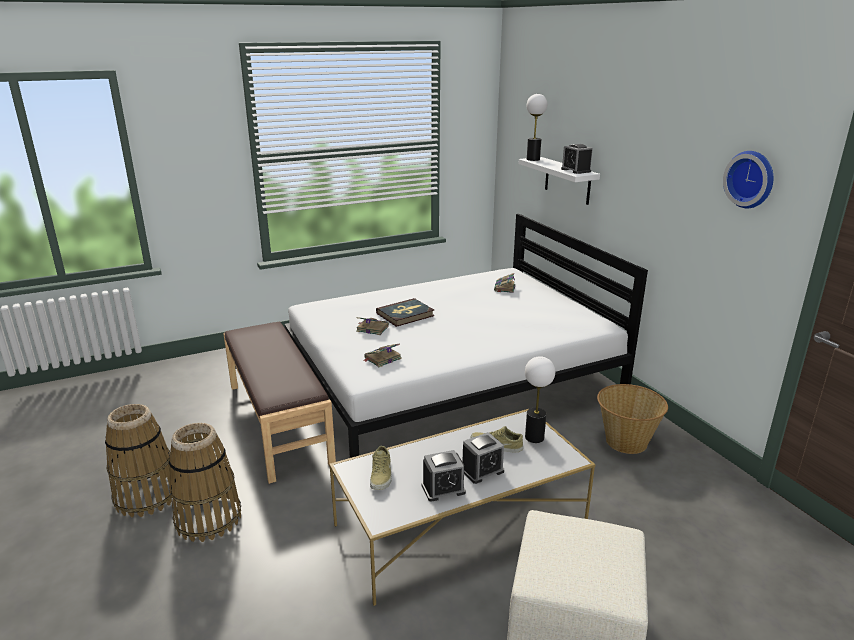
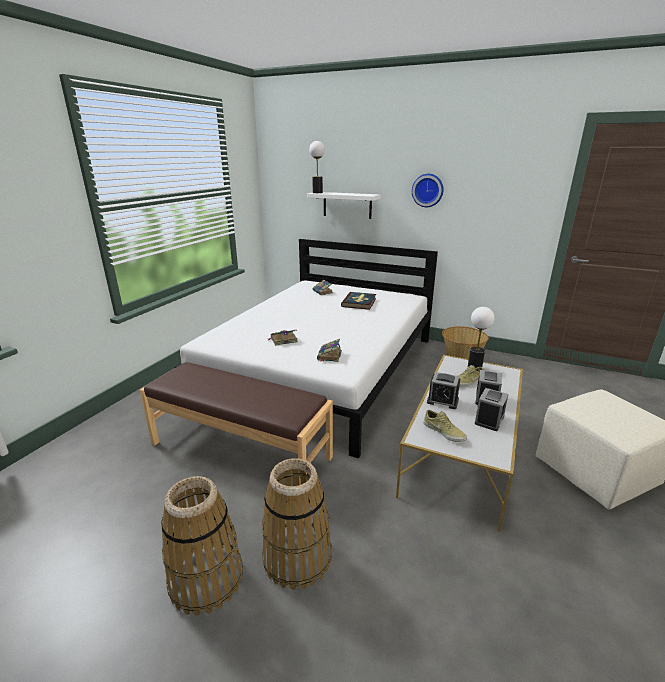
camera: 40 degrees left, 0 degrees up
(405, 315) = (290, 324): book -> book (359, 302)
(575, 170) = (362, 194): alarm clock -> alarm clock (442, 401)
(751, 179) = (514, 176): wall clock -> wall clock (428, 190)

